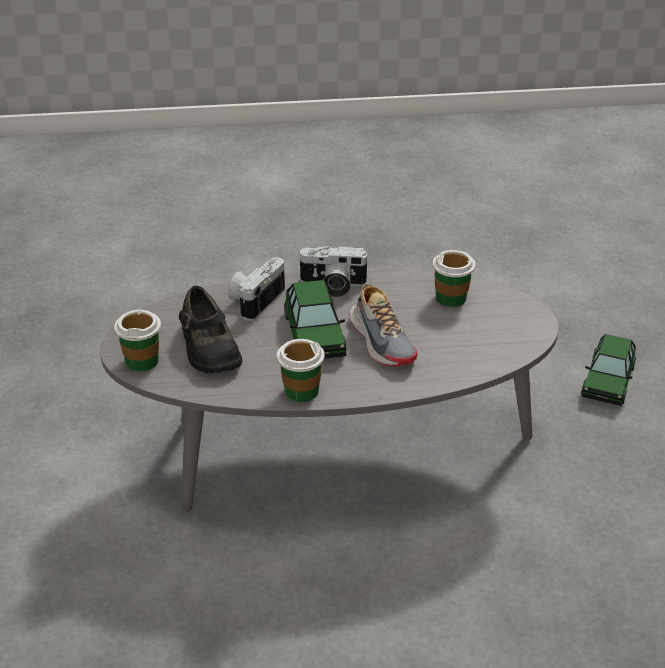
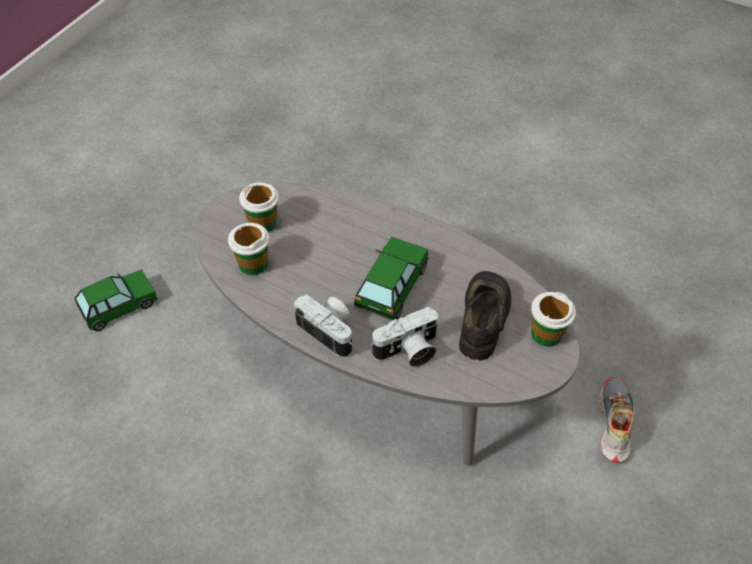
camera: 145 degrees left, 15 degrees up
(301, 391) = (443, 241): cup -> cup (263, 223)
(382, 340) = (346, 253): shoe -> shoe (613, 423)

